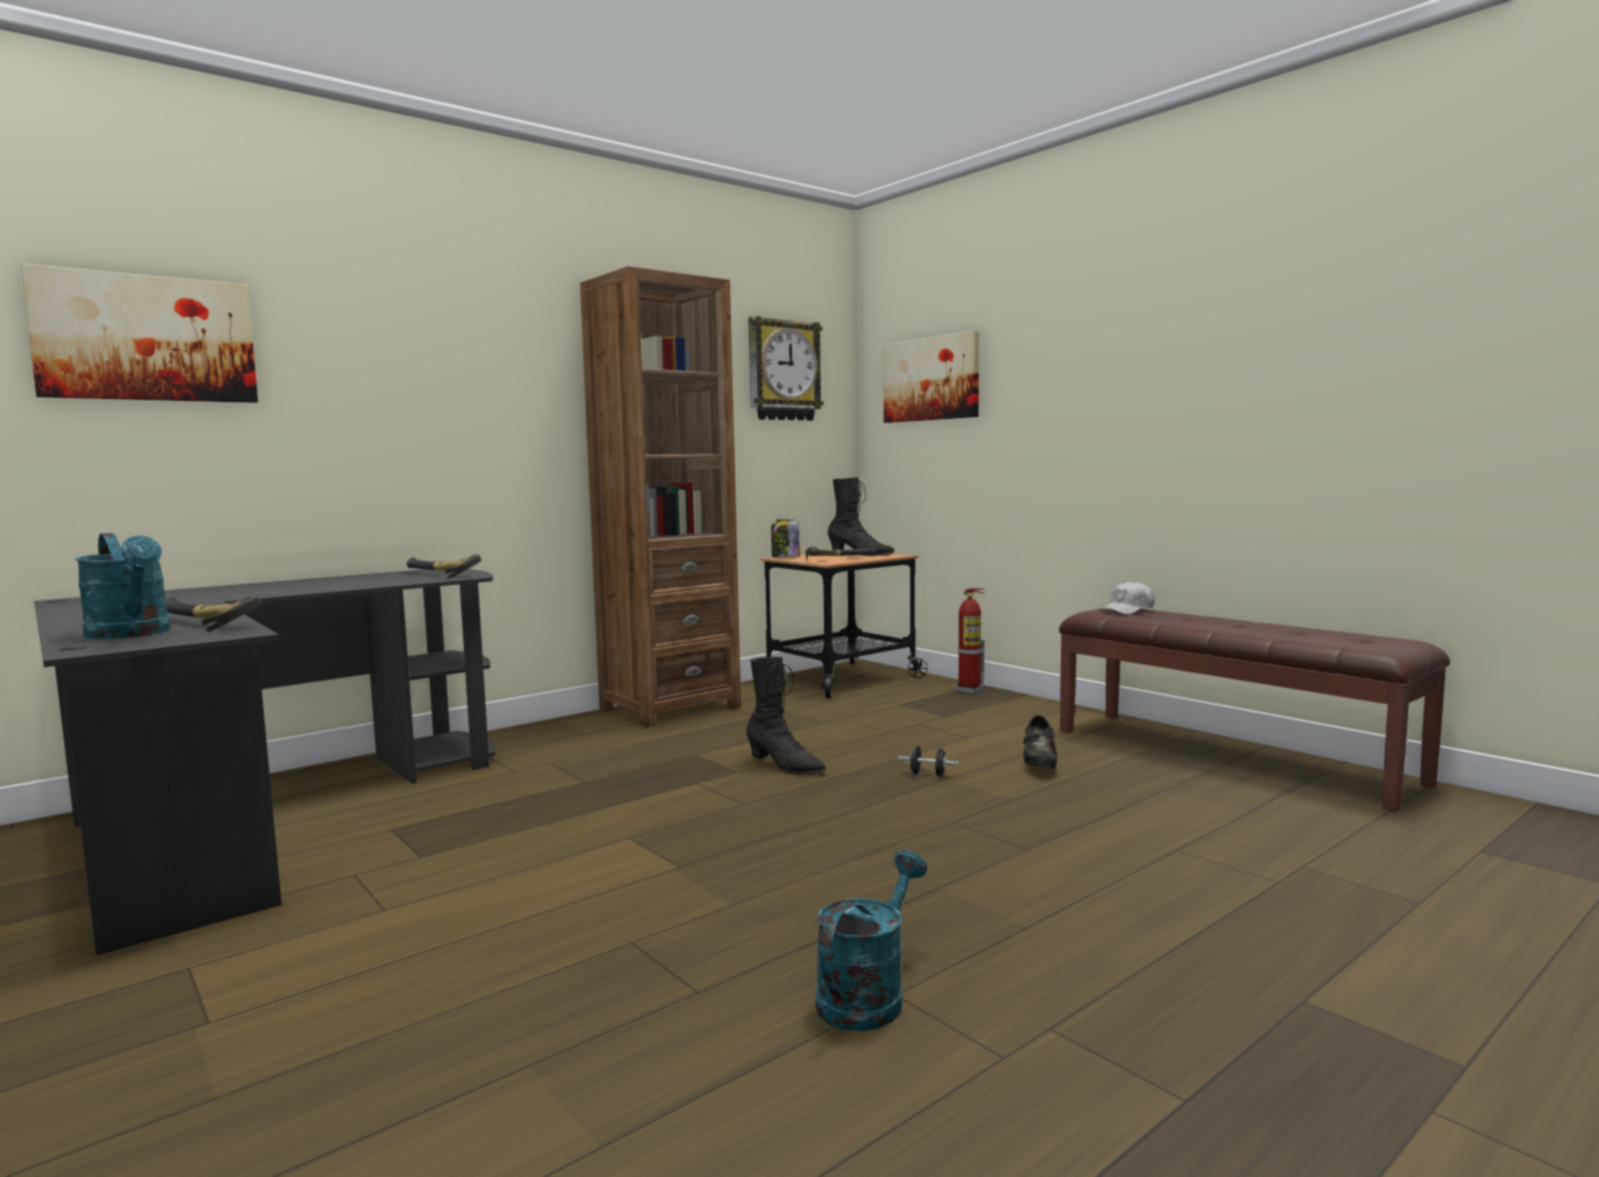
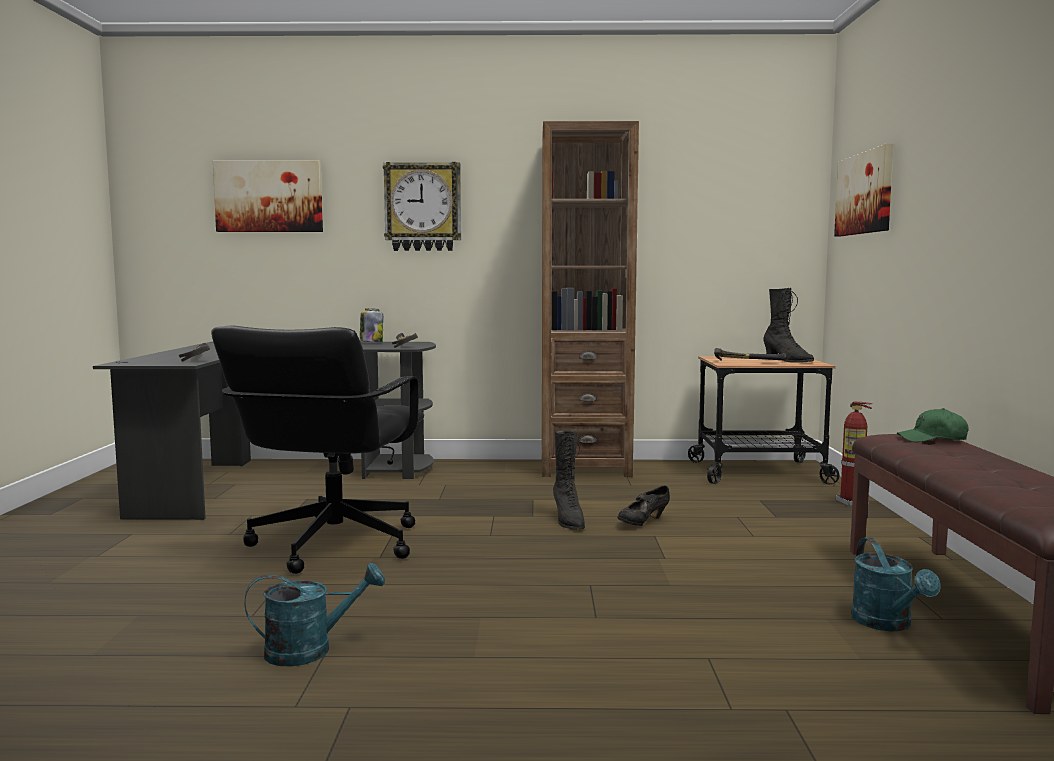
camera: 40 degrees right, 0 degrees up
(132, 634) = (160, 359): turquoise watering can -> turquoise watering can (887, 624)
(583, 873) = (332, 545): none -> black office chair
(783, 370) = (738, 191): wall clock -> wall clock (423, 207)
(785, 558) = (716, 357): jar -> jar (371, 342)
(928, 774) = (652, 551): black dumbbell -> none
(1039, 765) = (759, 569): black shoe -> black shoe (643, 523)
(1128, 610) = (932, 439): white cap -> green cap

